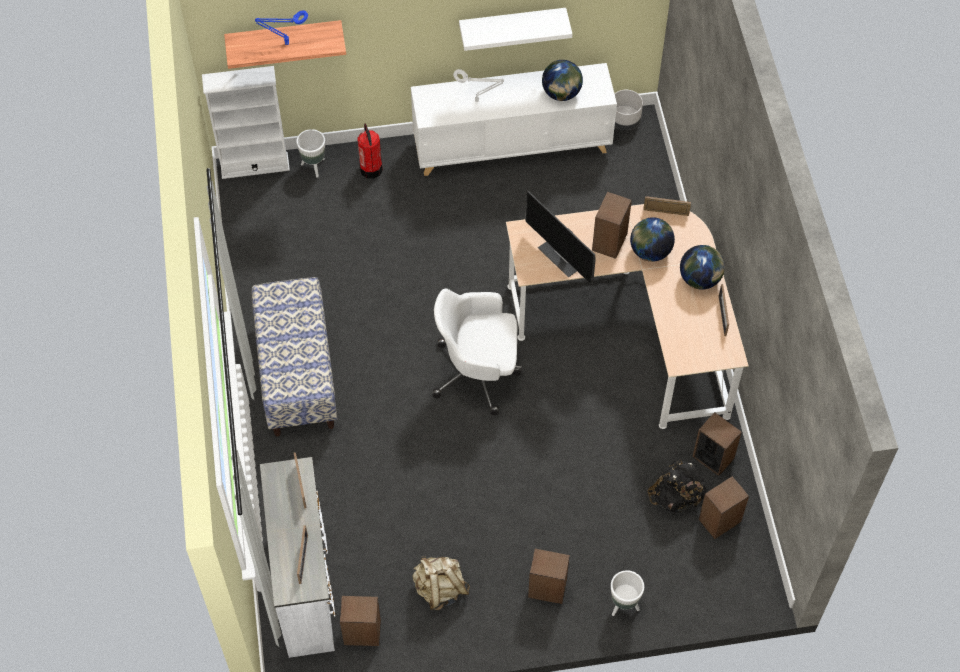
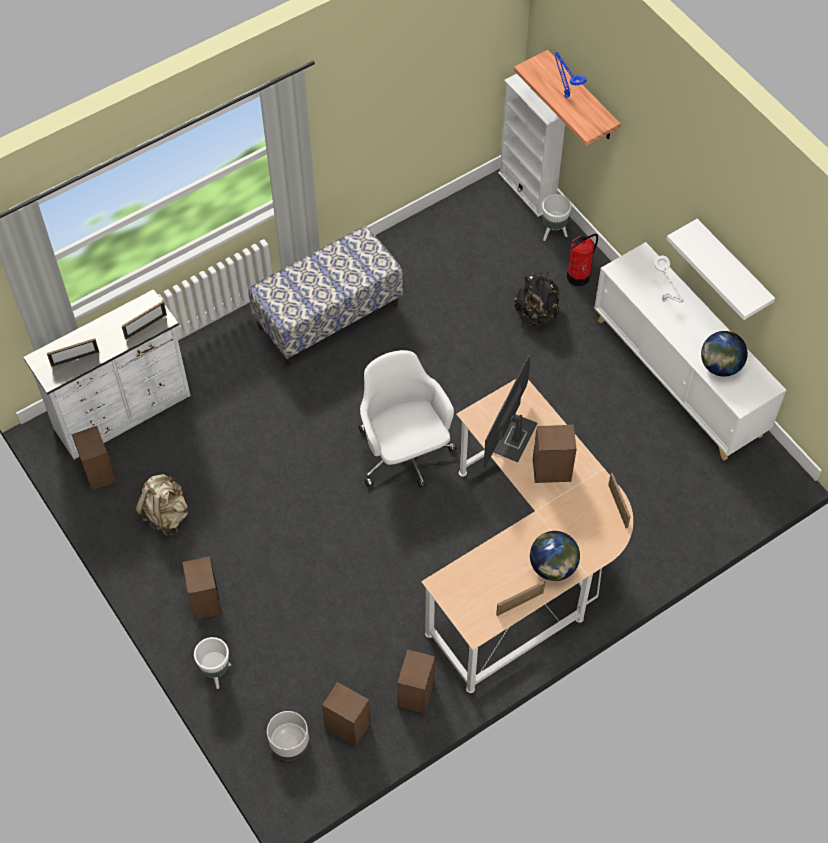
camera: 65 degrees right, 0 degrees up
(624, 120) = (774, 461): grey planter -> grey planter (289, 743)
(650, 251) = (560, 509): globe -> none
(675, 497) = (354, 675): black backpack -> black backpack (536, 313)

